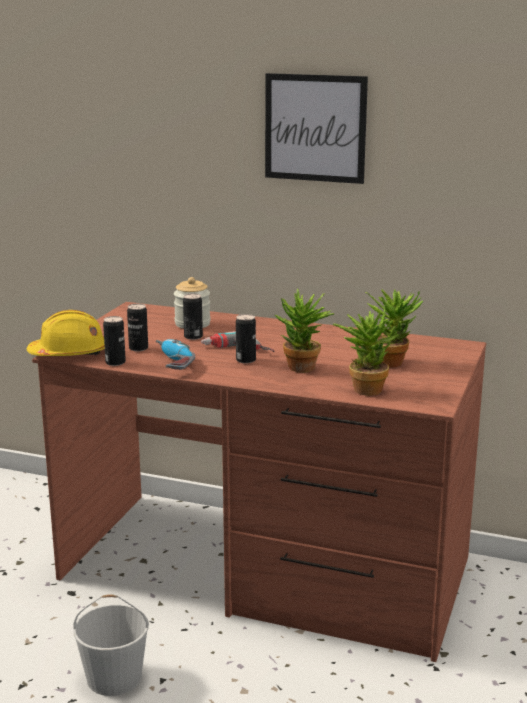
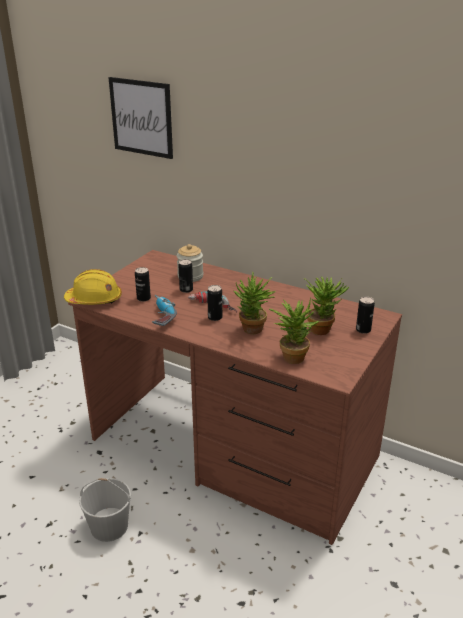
camera: 10 degrees right, 10 degrees up
(115, 362) = (122, 311): can -> can (363, 330)
(315, 128) = (284, 140): picture -> picture (141, 117)

